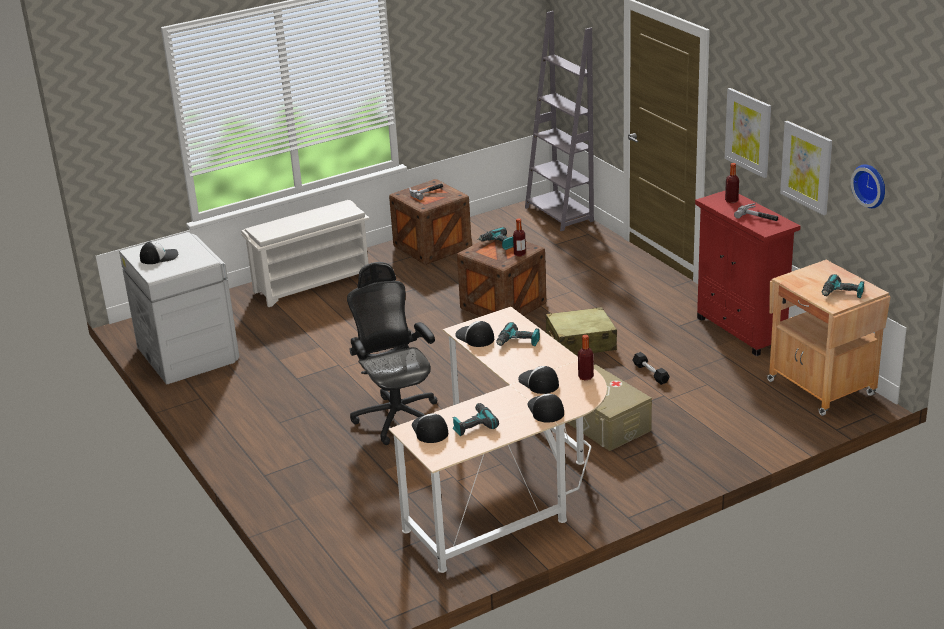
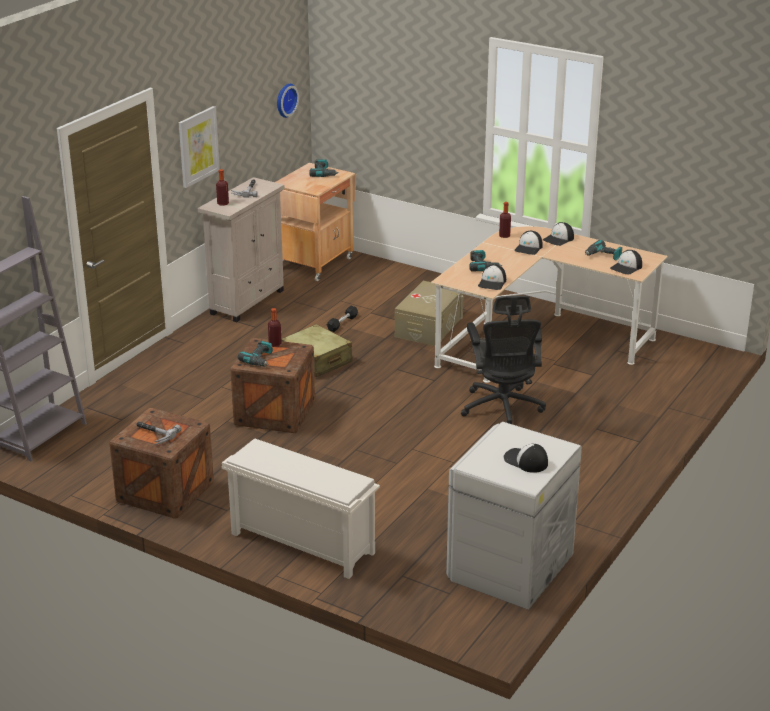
camera: 120 degrees left, 0 degrees up
(397, 416) = (502, 410): office chair -> office chair turned 45 degrees counterclockwise
(742, 331) = (247, 301): red cabinet -> beige cabinet
(807, 167) = (244, 130): picture -> none

